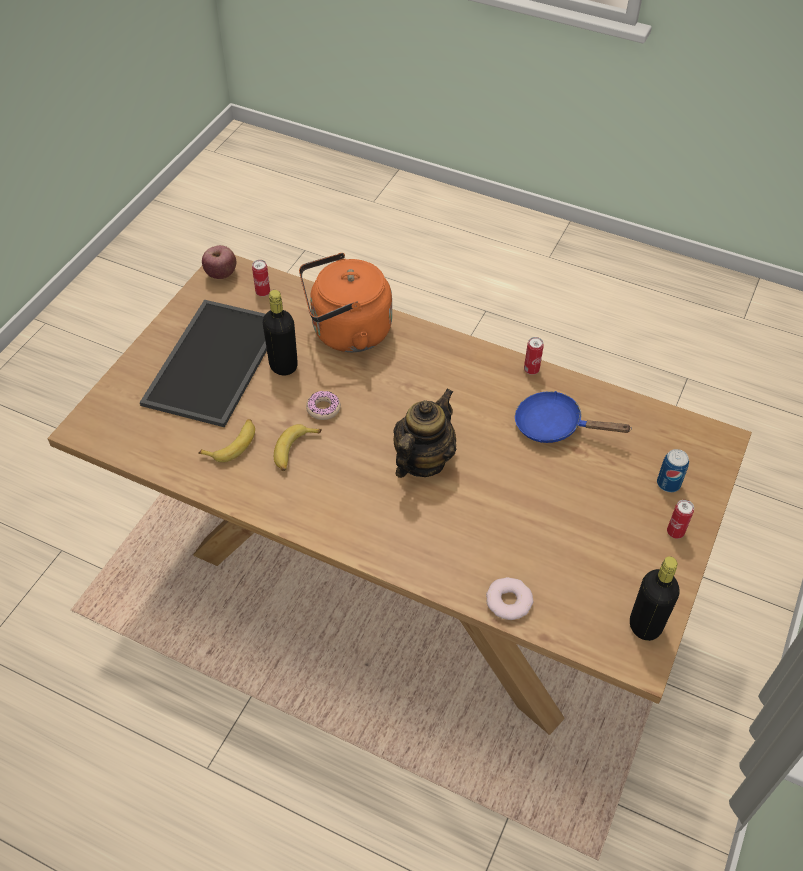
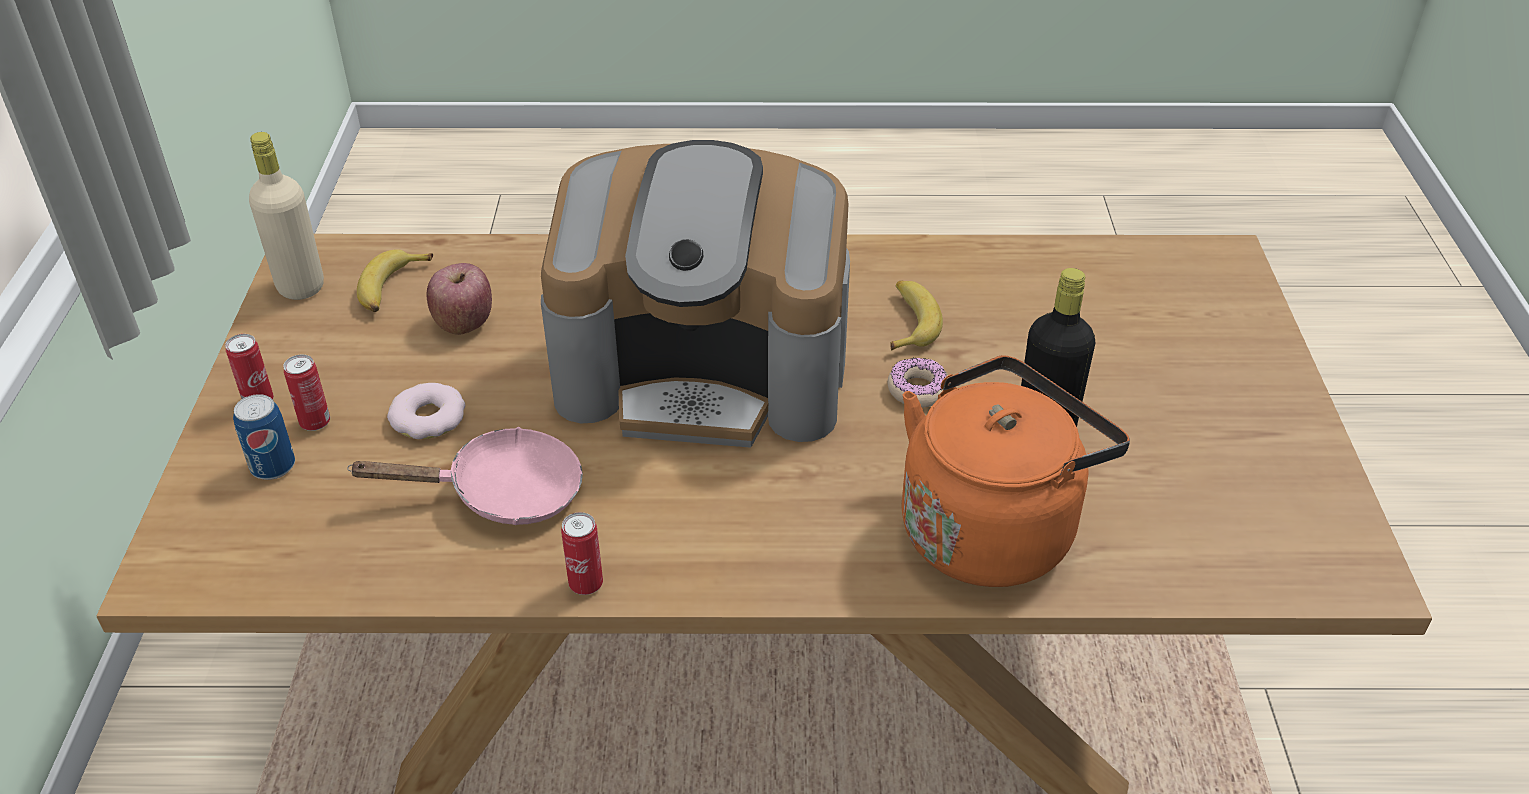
camera: 155 degrees right, 10 degrees down
(212, 360) = (1167, 399): tray -> none
(221, 274) = (1347, 559): apple -> apple (464, 323)
(232, 444) = (1005, 303): banana -> banana (391, 289)
(263, 292) = (1226, 551): can -> can (315, 423)
(422, 460) = (706, 370): teapot -> coffee machine
(508, 601) = (498, 258): donut -> donut (429, 418)
(554, 426) = (503, 493): blue frying pan -> pink frying pan
(645, 625) = (300, 286): black bottle -> beige bottle

